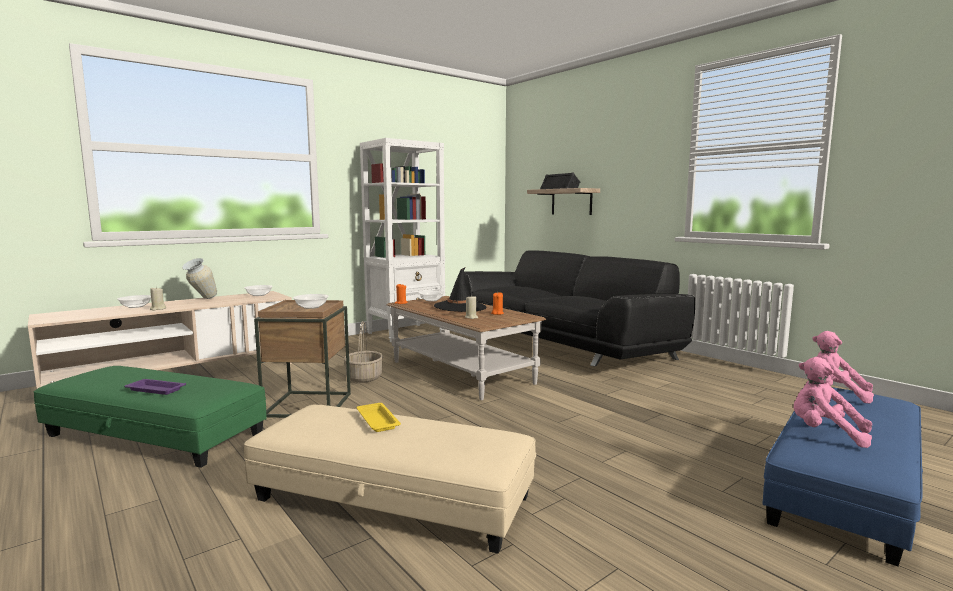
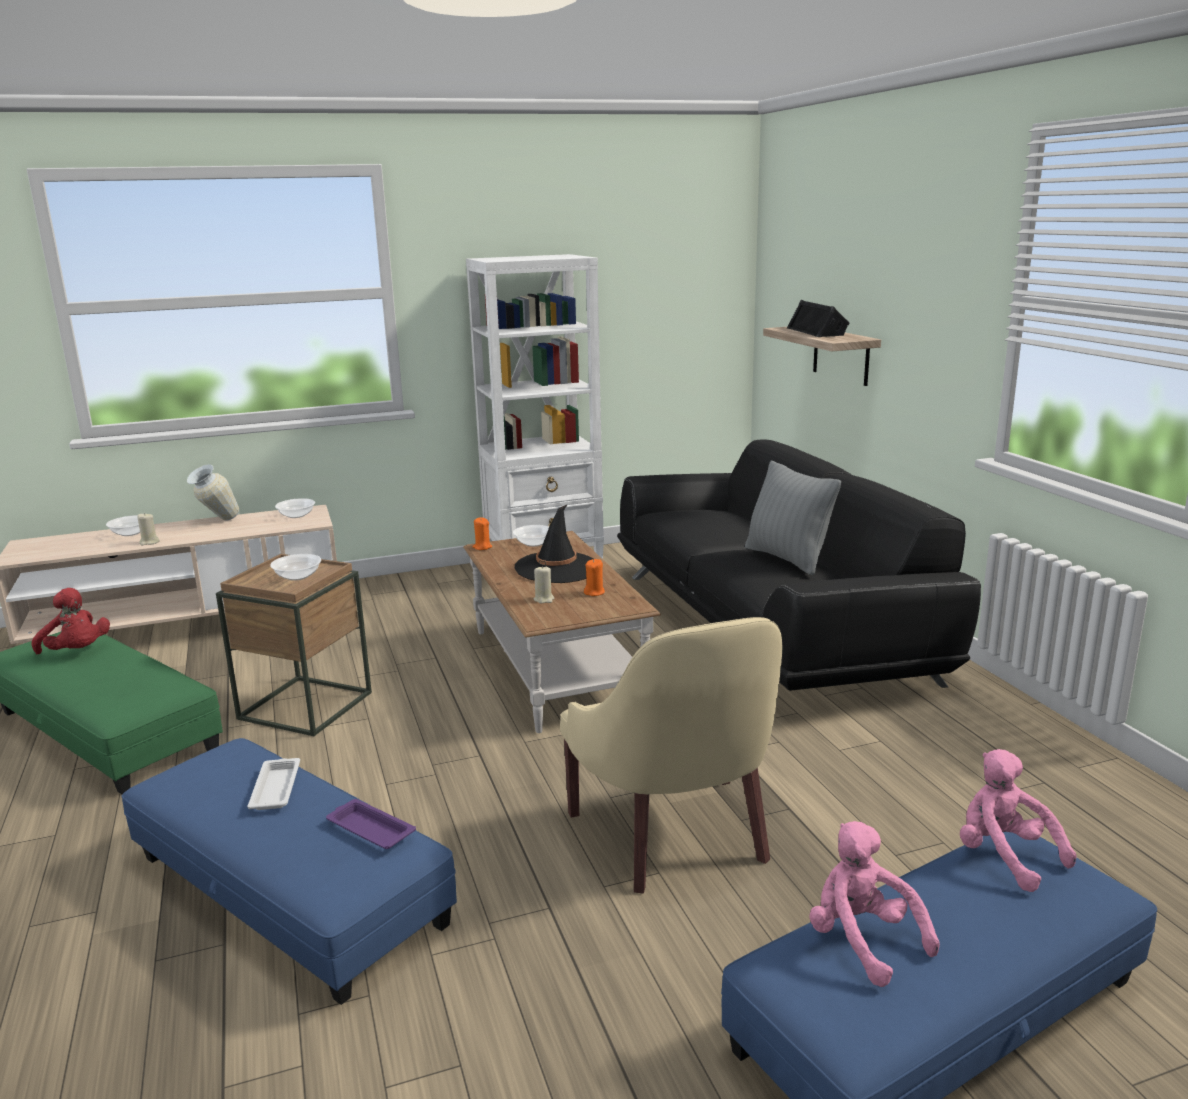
camera: 20 degrees right, 10 degrees up
(127, 376) = (76, 652): none -> red plush toy
(154, 390) = (86, 685): purple tray -> purple tray (369, 829)
(364, 377) = (412, 661): basket -> none
(377, 420) = (276, 788): yellow tray -> white tray
(392, 498) = (289, 890): beige ottoman -> blue ottoman
(585, 296) = (787, 558): none -> grey pillow
(616, 433) = (676, 836): none -> beige armchair

